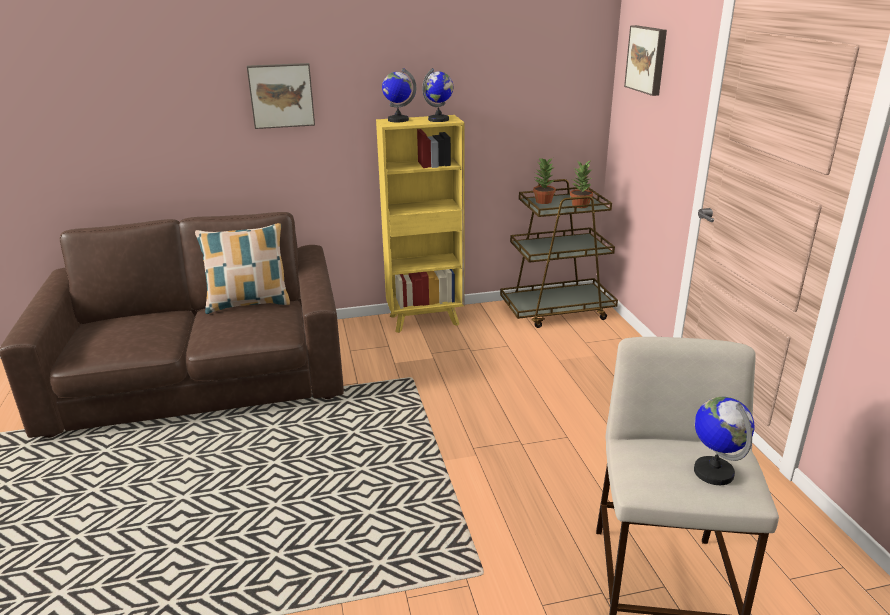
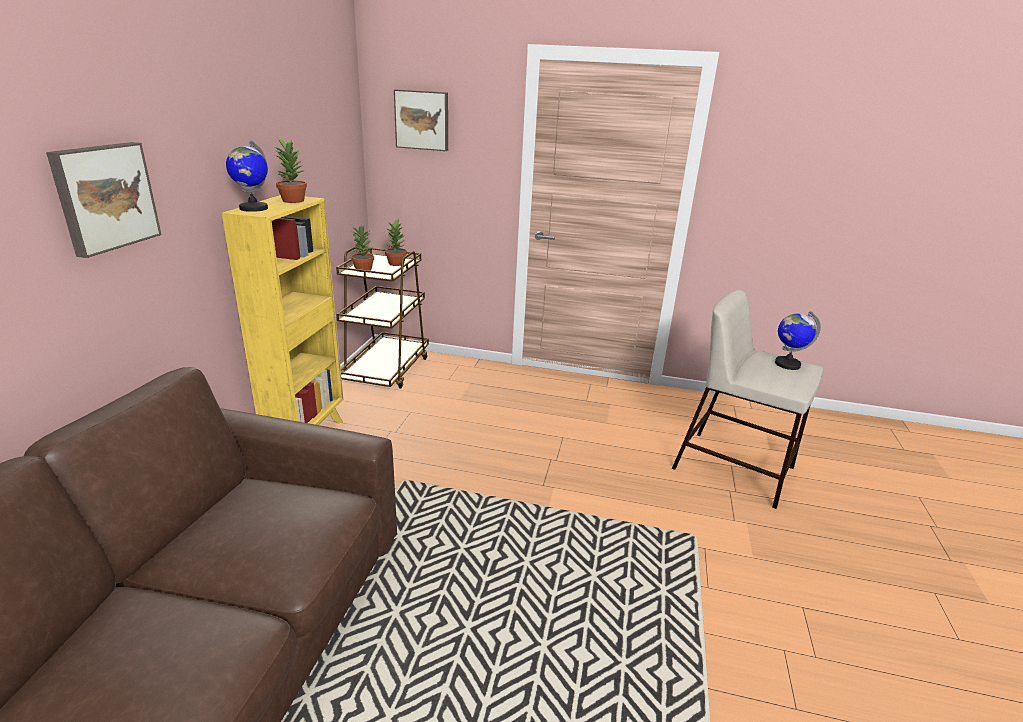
camera: 65 degrees left, 0 degrees up
(248, 304) = (209, 515): pillow -> none
(439, 120) = (293, 200): globe -> potted plant

